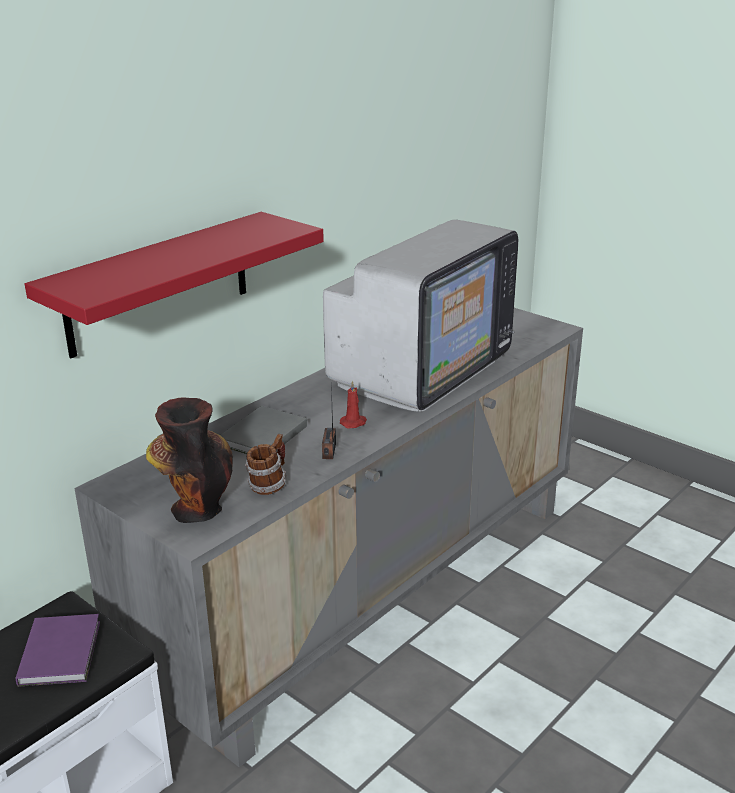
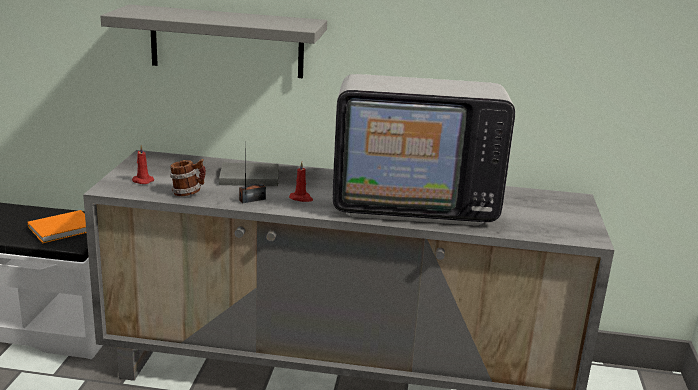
camera: 55 degrees right, 5 degrees down
(62, 651) = (64, 229): purple book -> orange book
(159, 283) = (226, 42): red shelf -> grey shelf
(194, 507) = (142, 181): vase -> red candle

